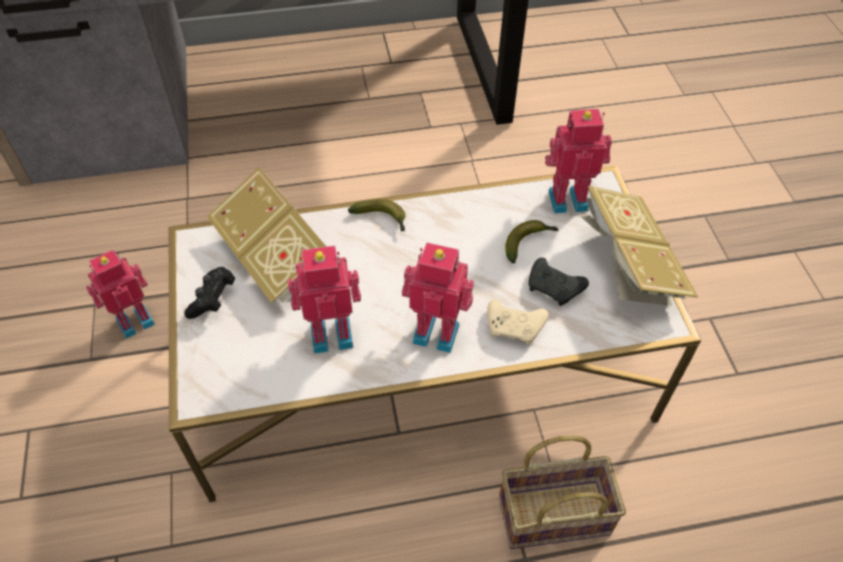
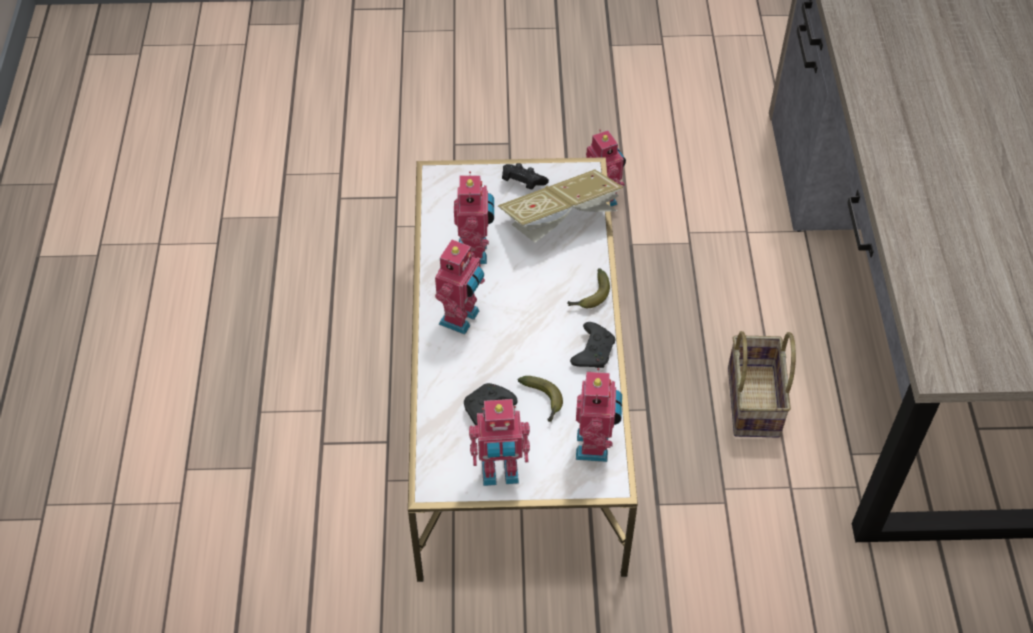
camera: 100 degrees right, 0 degrees up
(455, 210) = (593, 351): none -> black game controller
(515, 327) = (452, 372): beige game controller -> none
(556, 513) = (353, 473): basket -> basket (755, 403)
(627, 266) = (500, 473): book -> toy robot

